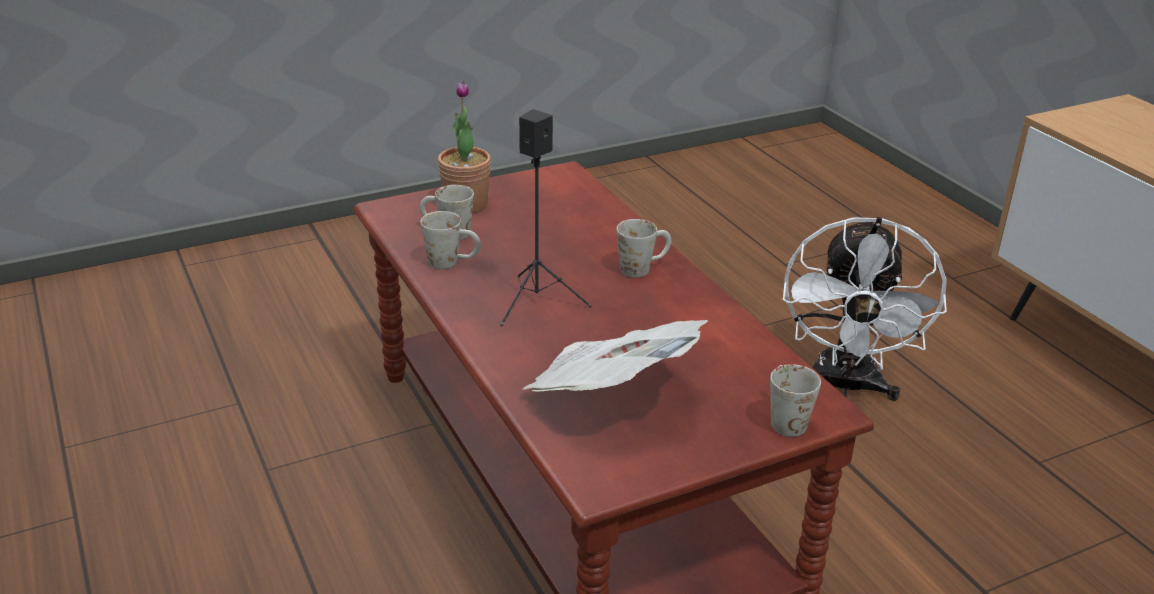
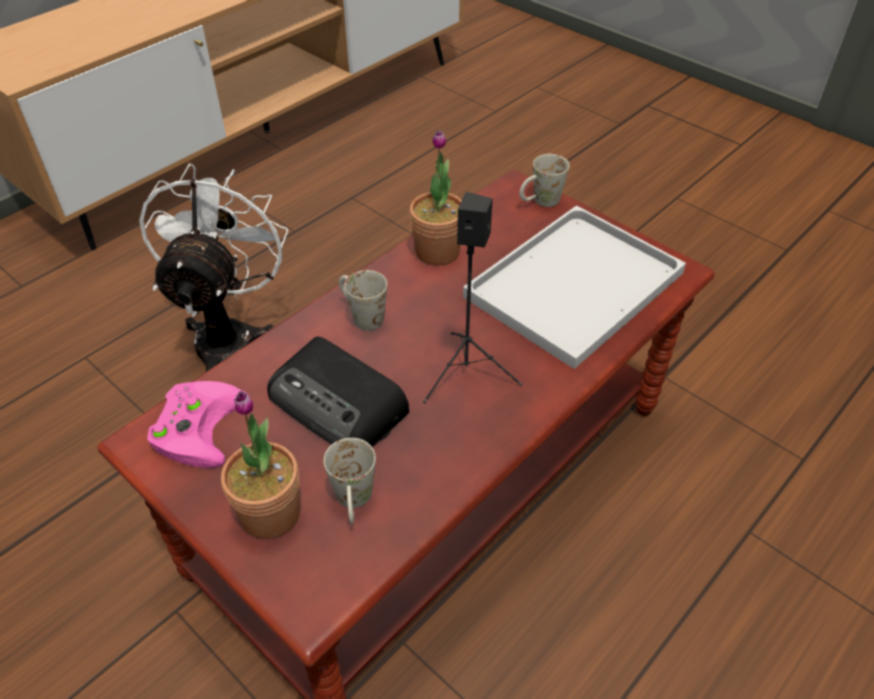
camera: 110 degrees left, 15 degrees up
(452, 262) = (424, 469): white mug -> none
(544, 242) = (339, 404): none -> radio
(566, 190) = (196, 424): none -> pink game controller
(611, 394) = (573, 288): newspaper -> white tray
(718, 325) = (437, 251): none -> potted plant
(845, 386) = (229, 335): white fan -> white fan turned 75 degrees counterclockwise

